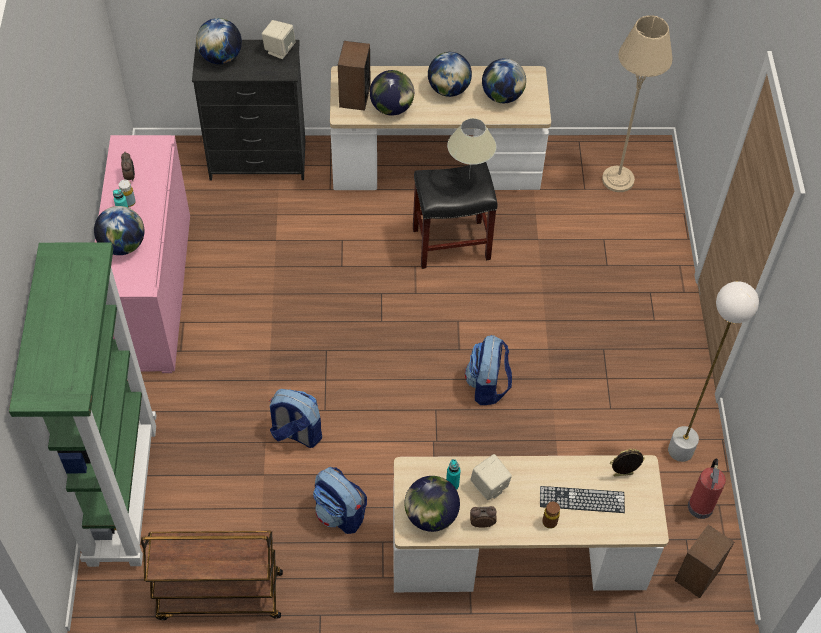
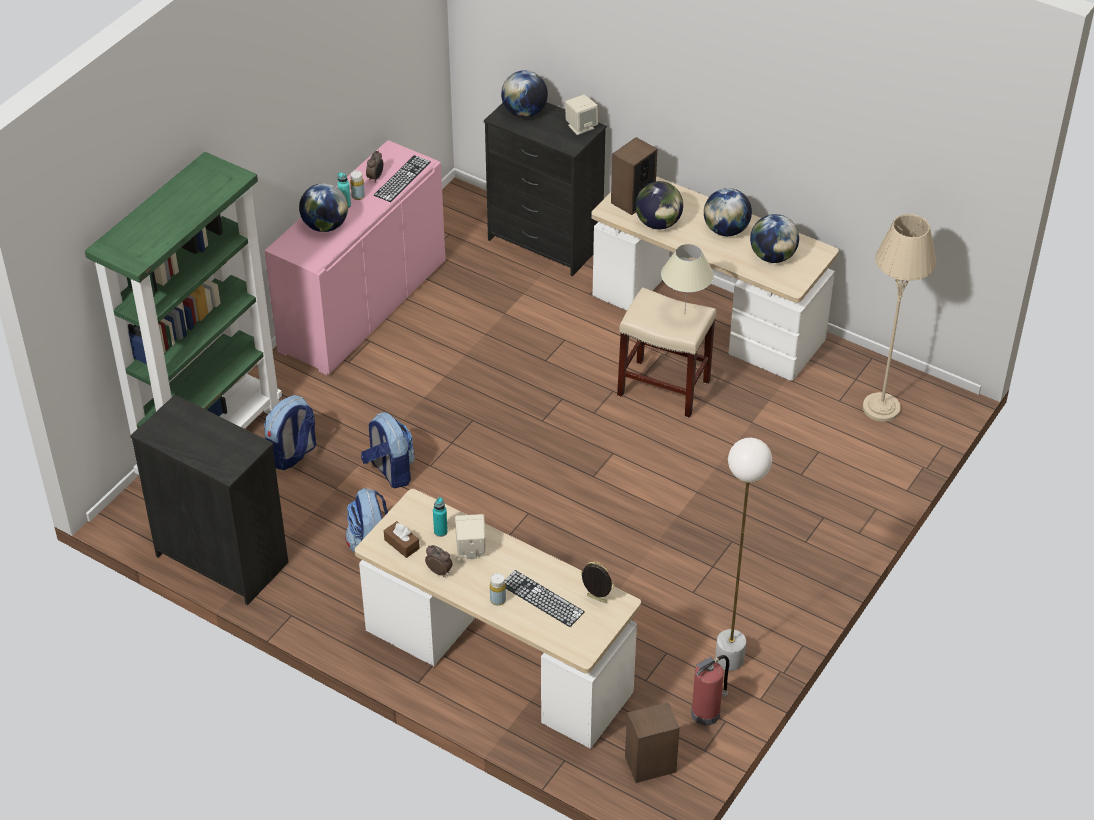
camera: 35 degrees right, 10 degrees down
(154, 167) = (402, 178): none -> keyboard
(219, 596) = (222, 558): brown cart -> black dresser
(430, 515) = (402, 544): globe -> brown tissue box
(450, 244) = (662, 388): black stool -> beige stool
(487, 386) = (593, 517): backpack -> backpack (292, 455)
(549, 522) = (498, 600): brown bottle -> yellow bottle

